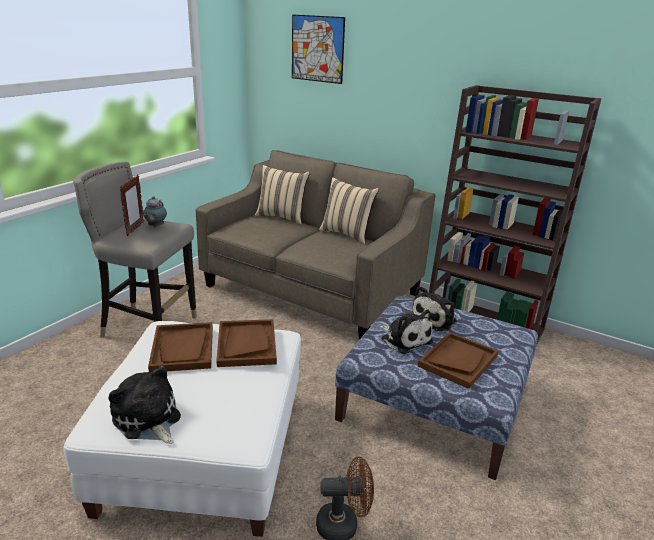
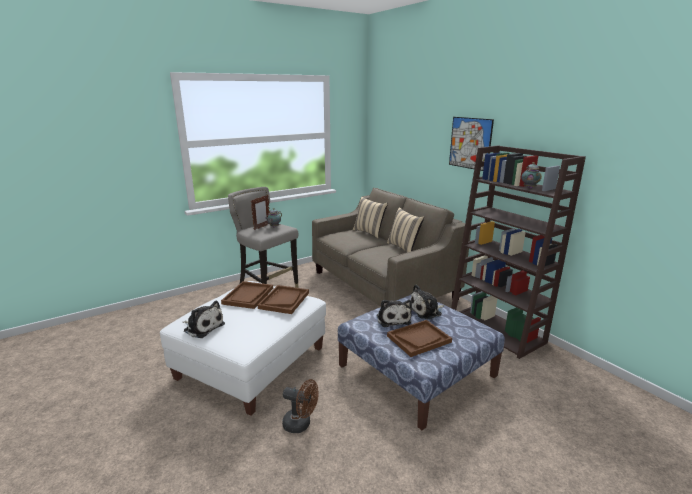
camera: 25 degrees right, 5 degrees down
(148, 420) = (203, 327): plush toy -> plush toy turned 135 degrees clockwise
(317, 49) = (404, 120): picture -> picture (470, 143)
(535, 141) = (529, 187): none -> teapot

